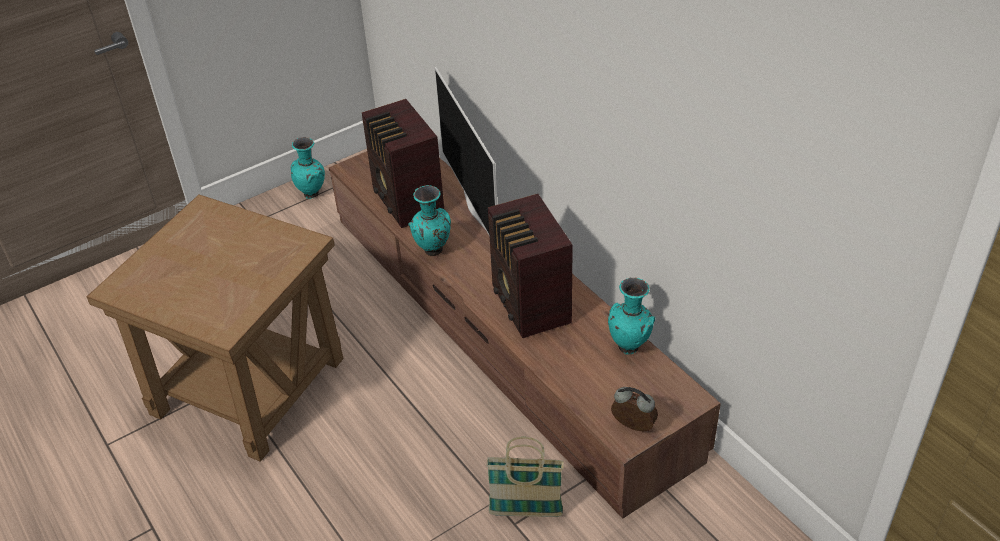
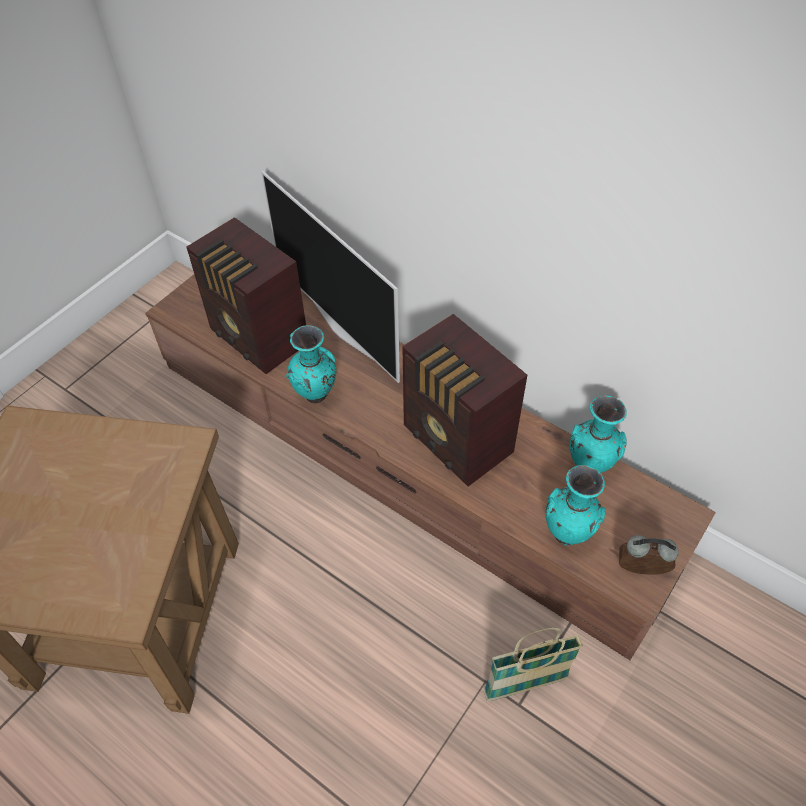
camera: 20 degrees left, 10 degrees up
(312, 194) = (122, 340): turquoise vase -> turquoise vase (567, 534)

